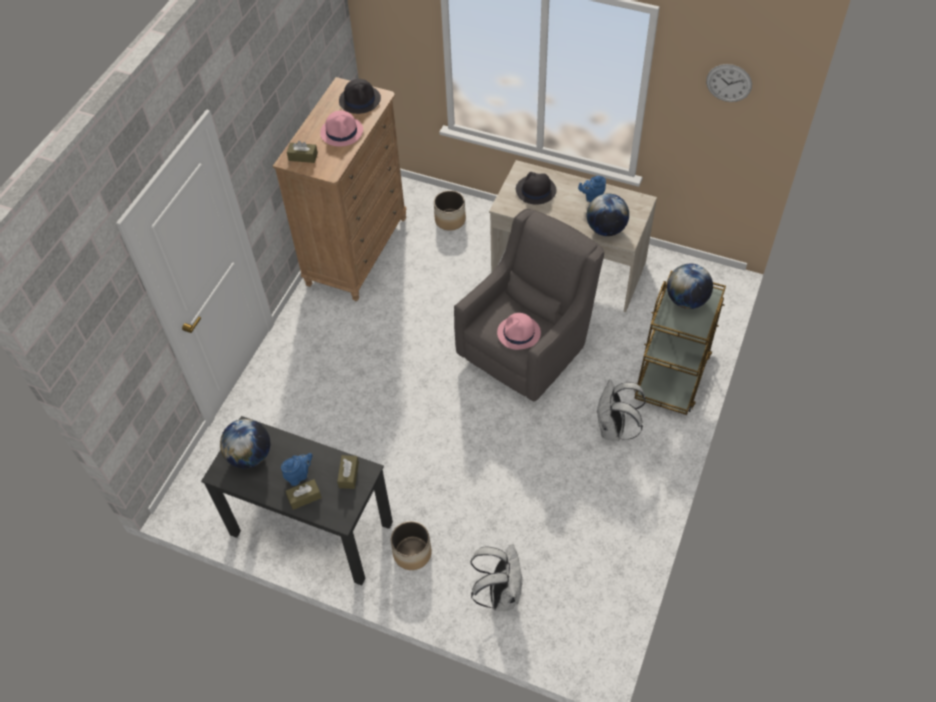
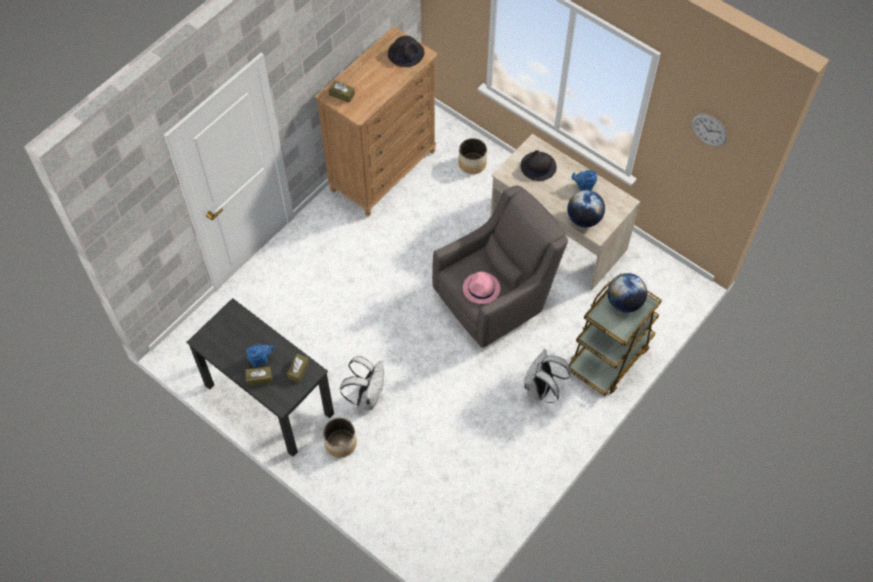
camera: 15 degrees right, 5 degrees up
(250, 455) = (229, 332): globe -> none
(342, 132) = (381, 80): pink hat -> none
(500, 593) = (398, 496): white backpack -> white backpack (367, 396)

